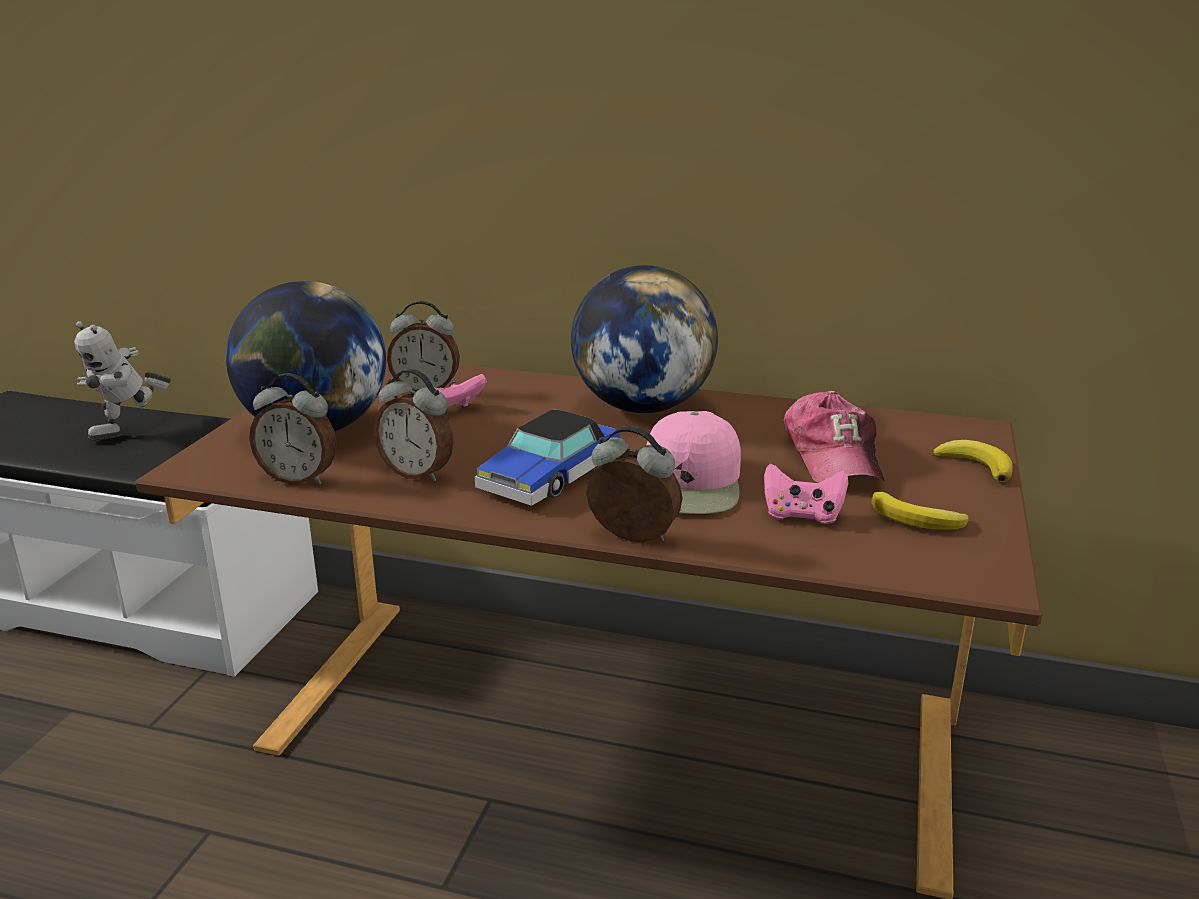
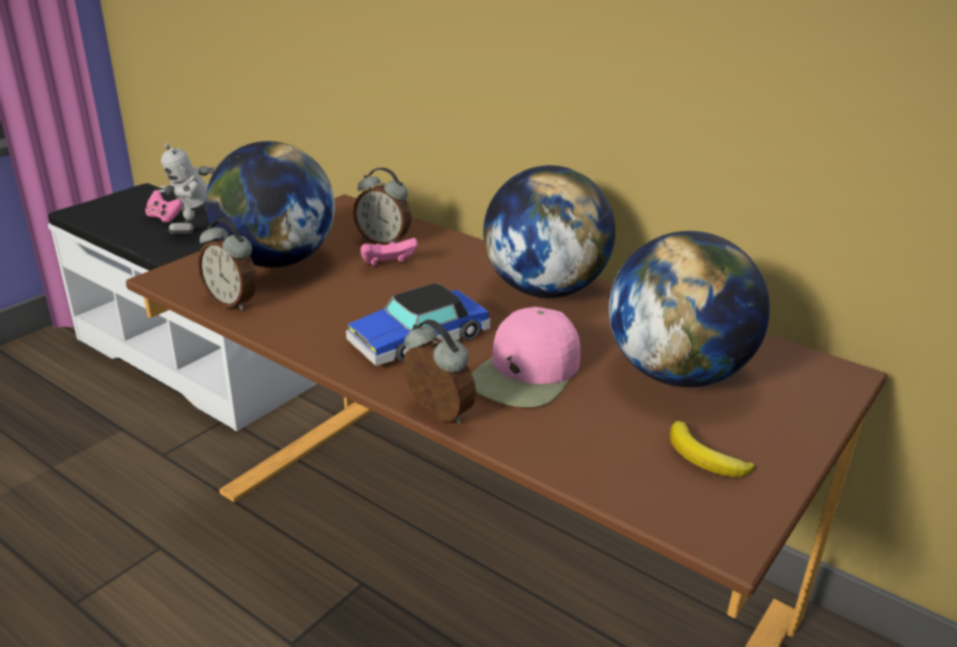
camera: 20 degrees right, 5 degrees up
(418, 473) = (319, 316): alarm clock -> none
(802, 515) = (600, 427): pink game controller -> pink game controller (165, 218)
(833, 456) = (677, 374): cap -> globe
(975, 465) = (810, 413): banana -> none

